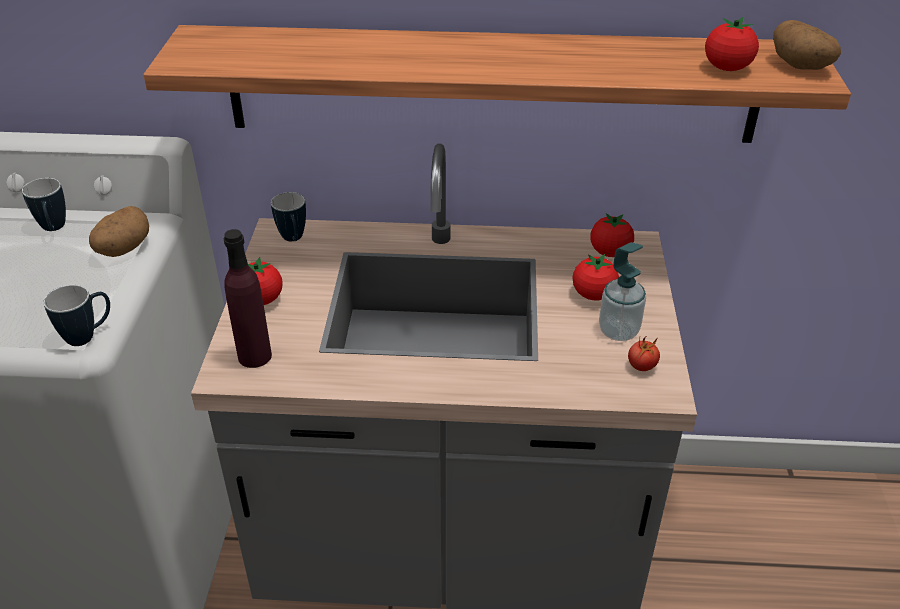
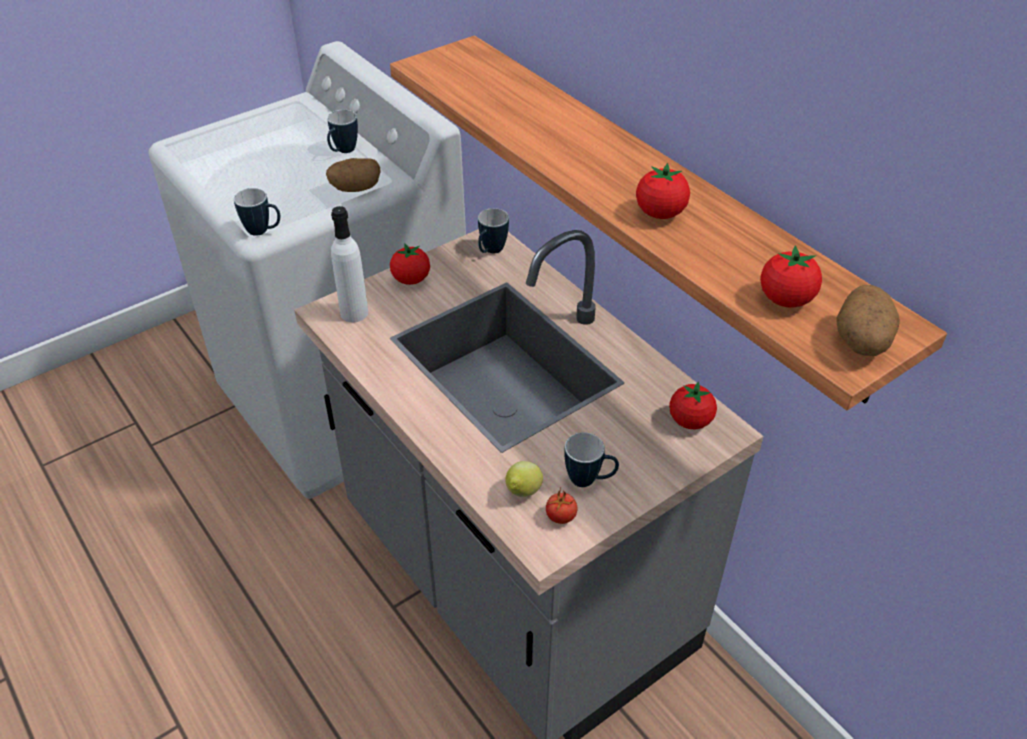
camera: 50 degrees right, 5 degrees up
(254, 356) = (354, 313): purple bottle -> white bottle
(593, 294) = (619, 441): tomato -> tomato (660, 213)
(595, 373) = (522, 493): none -> lemon
(618, 331) = (589, 480): soap dispenser -> mug

